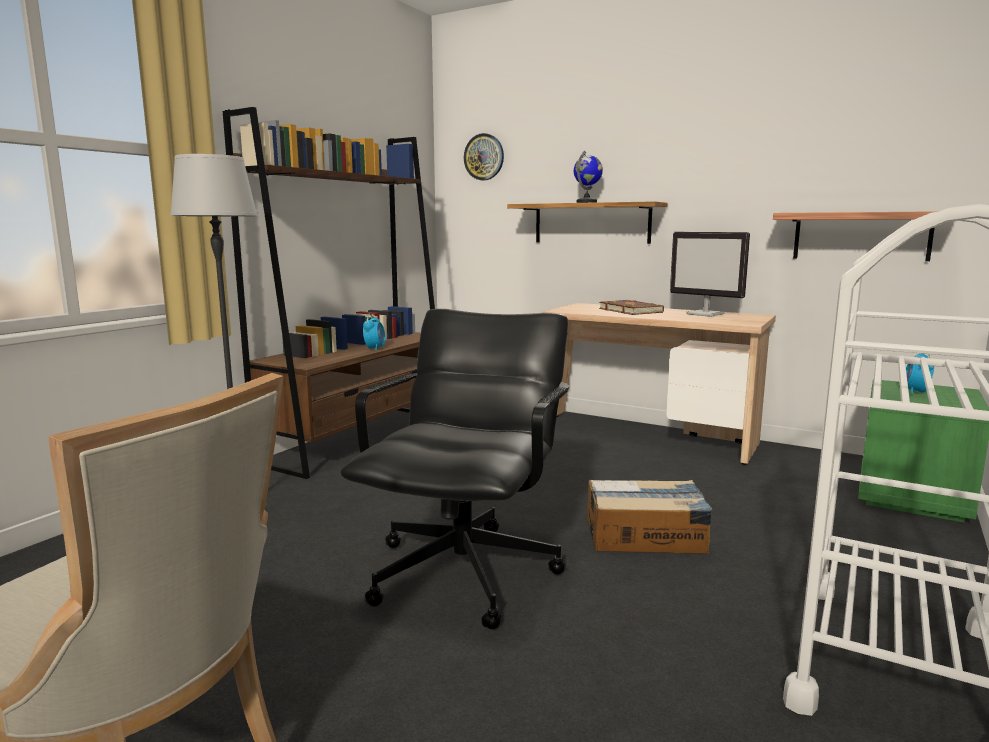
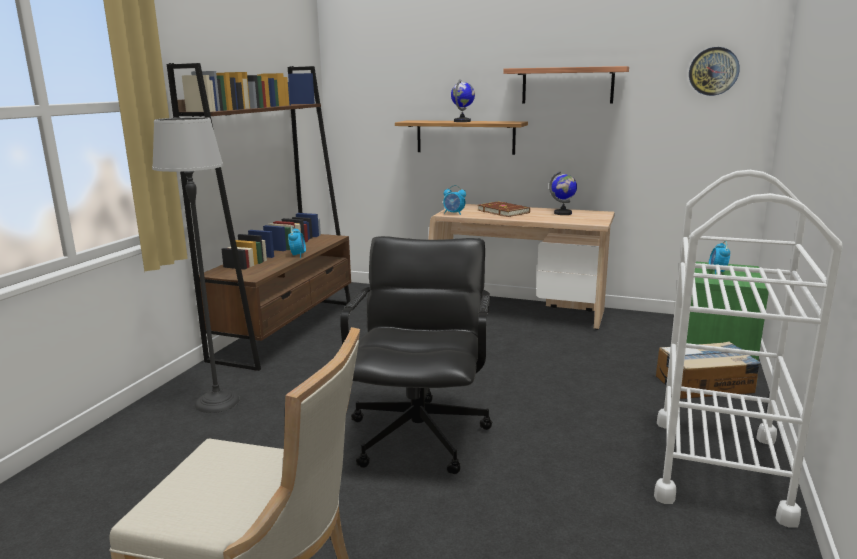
camera: 10 degrees left, 5 degrees up
(484, 157) = (368, 78): wall clock -> wall clock (713, 71)
(568, 310) = (454, 213): none -> alarm clock
(646, 536) = (540, 394): cardboard box -> cardboard box (705, 384)
(706, 314) = (563, 213): monitor -> globe
(861, 236) = (676, 151): shelf -> shelf (567, 85)

